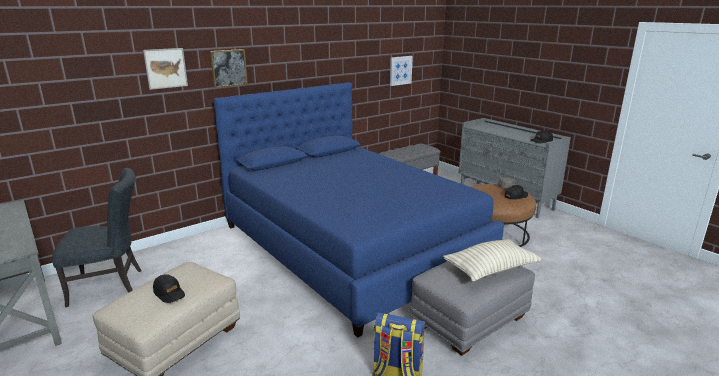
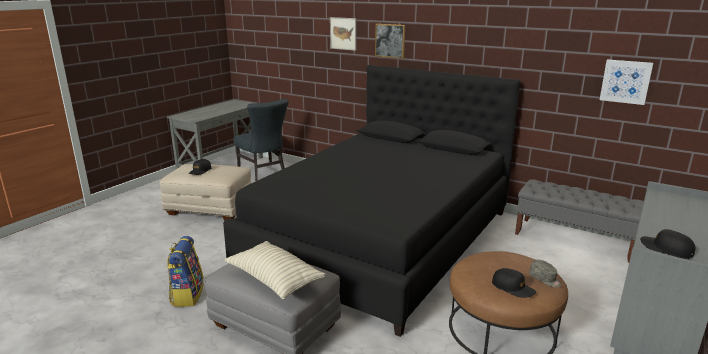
camera: 70 degrees right, 0 degrees up
(351, 245) = (381, 238): blue bed -> black bed

